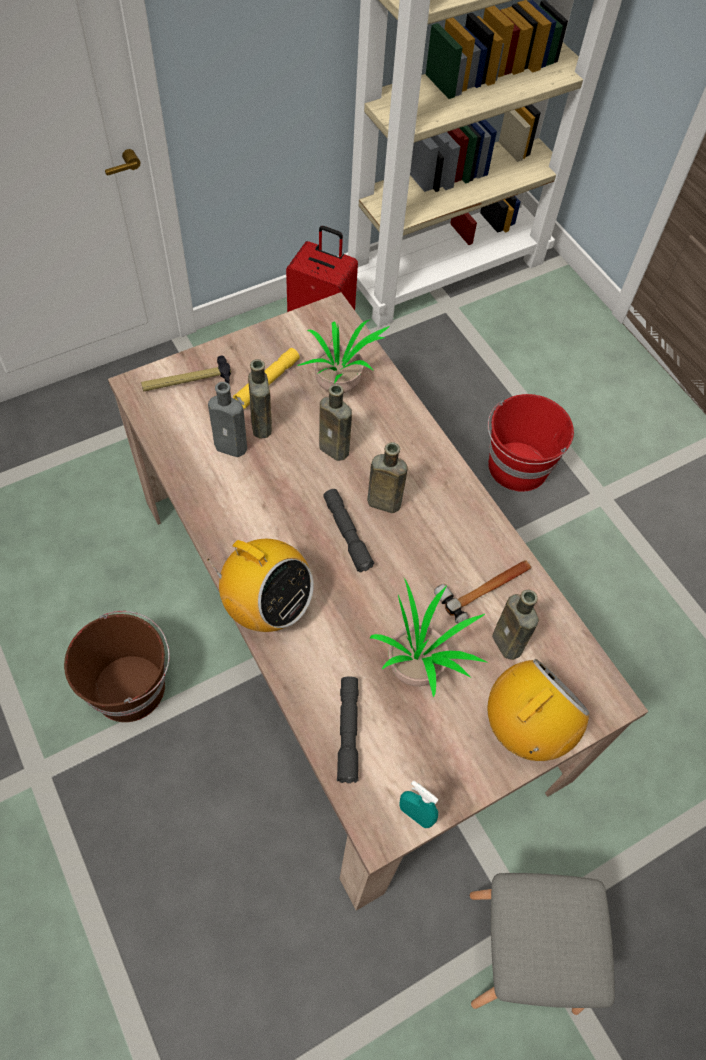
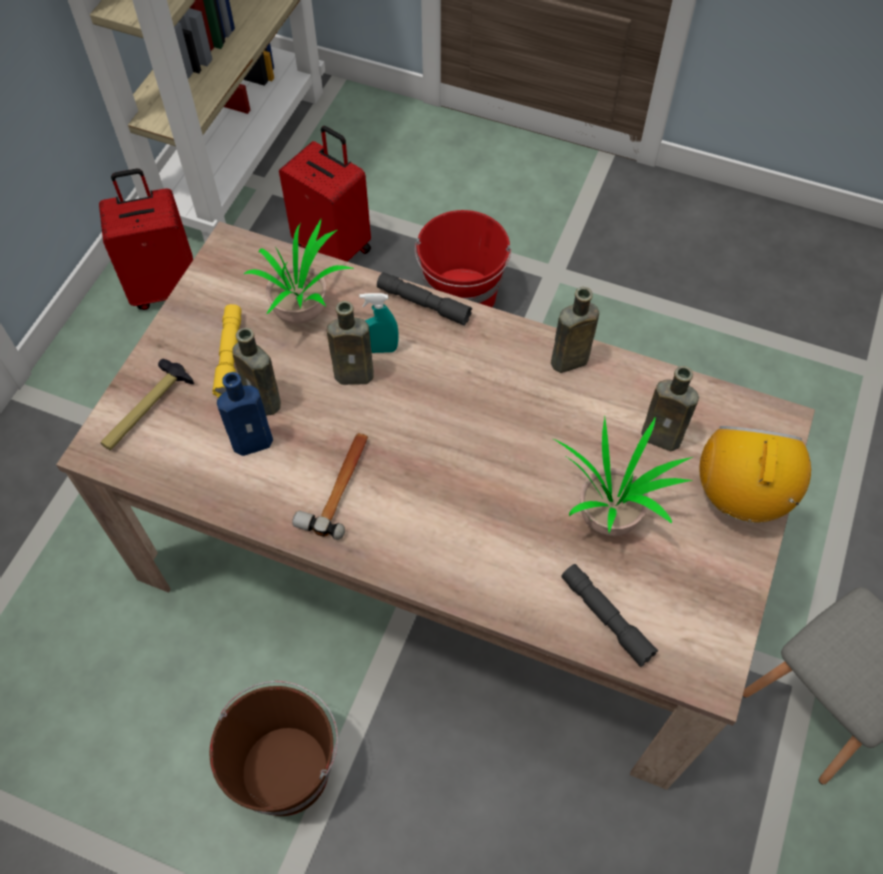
camera: 35 degrees left, 0 degrees up
(233, 447) = (255, 441): grey bottle -> blue bottle
(267, 606) = (431, 564): radio -> none
(347, 533) = (440, 444): grey flashlight -> grey flashlight (423, 304)
(381, 502) = (443, 393): brown bottle -> brown bottle (567, 362)
(415, 814) = (724, 641): turquoise spray bottle -> turquoise spray bottle (379, 349)
(456, 375) = (334, 247): none -> red suitcase
(485, 587) = (601, 403): hammer -> hammer (339, 485)

